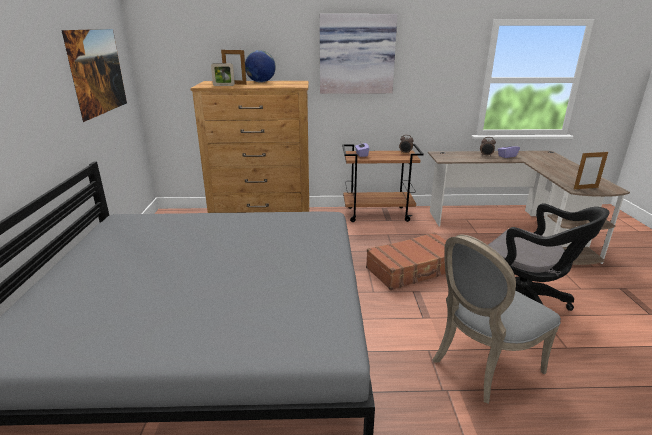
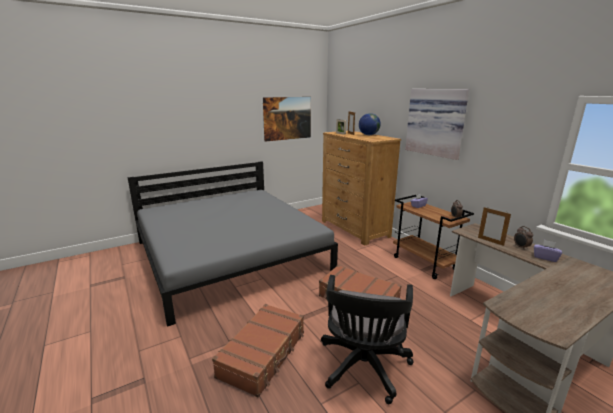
camera: 60 degrees right, 5 degrees down
(481, 365) = (263, 354): grey chair -> brown suitcase
(585, 188) = (516, 311): picture frame -> picture frame (490, 241)

